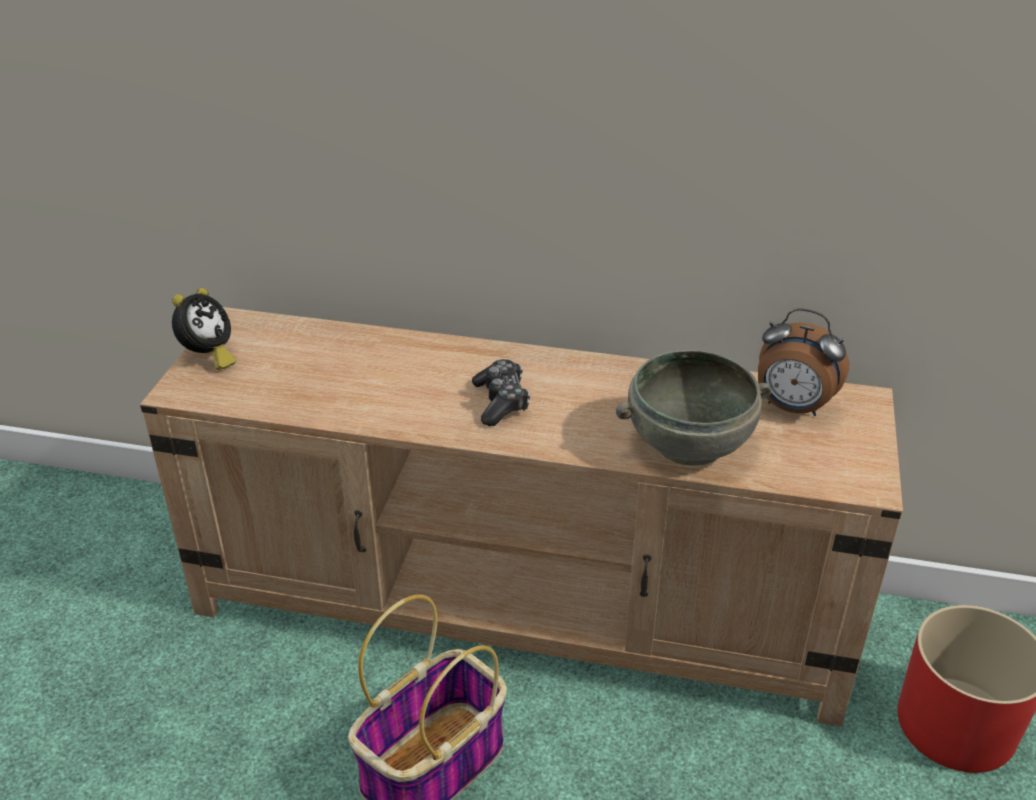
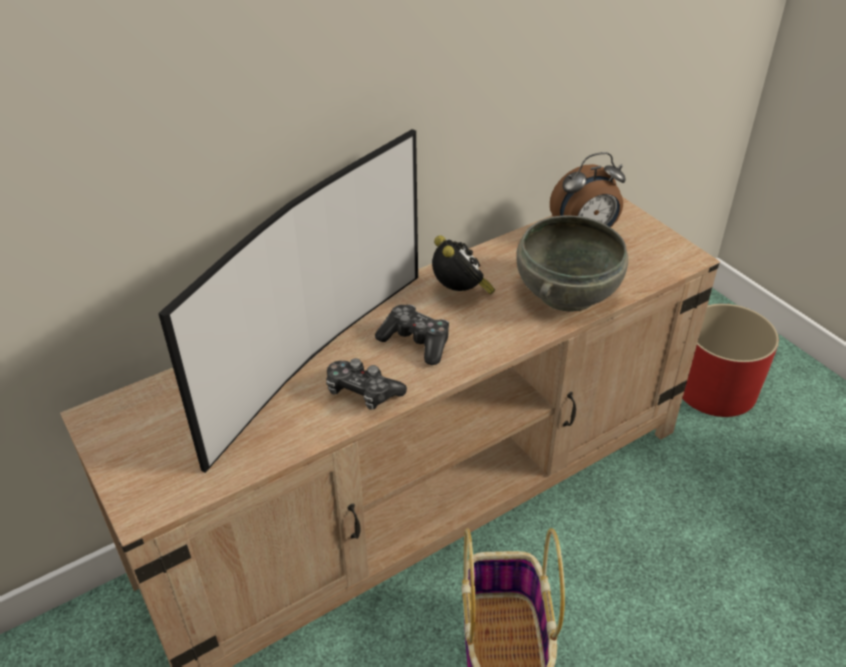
camera: 45 degrees left, 5 degrees up
(208, 357) = (124, 462): alarm clock -> alarm clock (460, 293)
(408, 410) = (362, 392): none -> game controller
(411, 366) = (312, 358): none -> television

